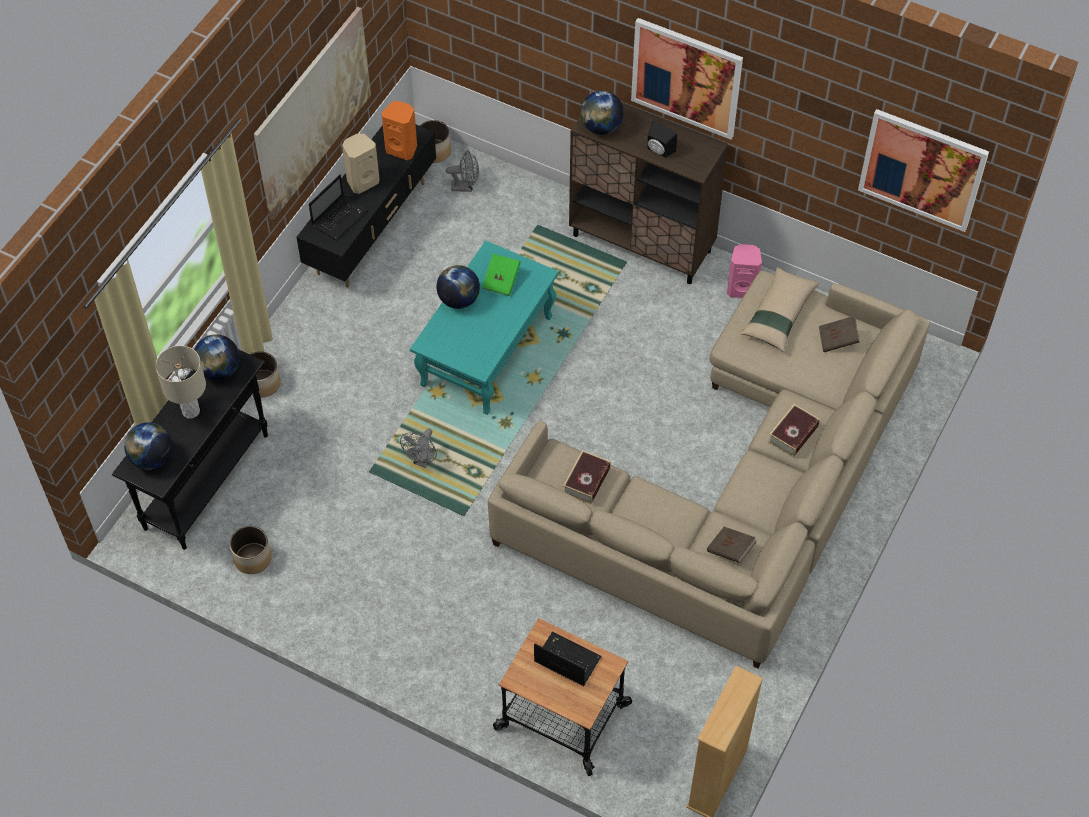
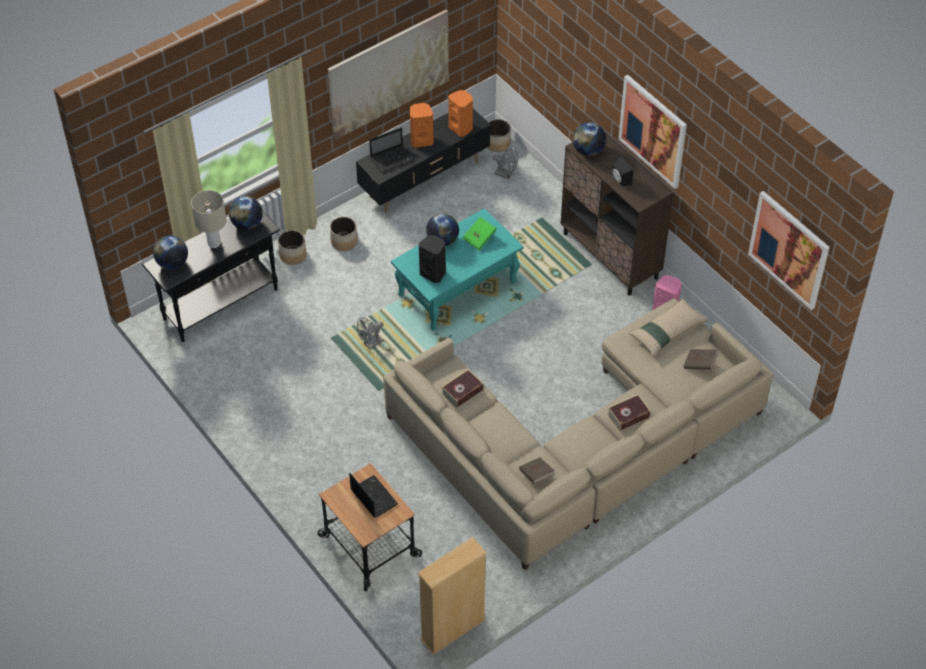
camera: 25 degrees right, 5 degrees down
(253, 558) = (223, 364): planter -> planter (344, 241)
(362, 181) = (421, 140): beige speaker -> orange speaker
(471, 345) = (433, 273): none -> black speaker

